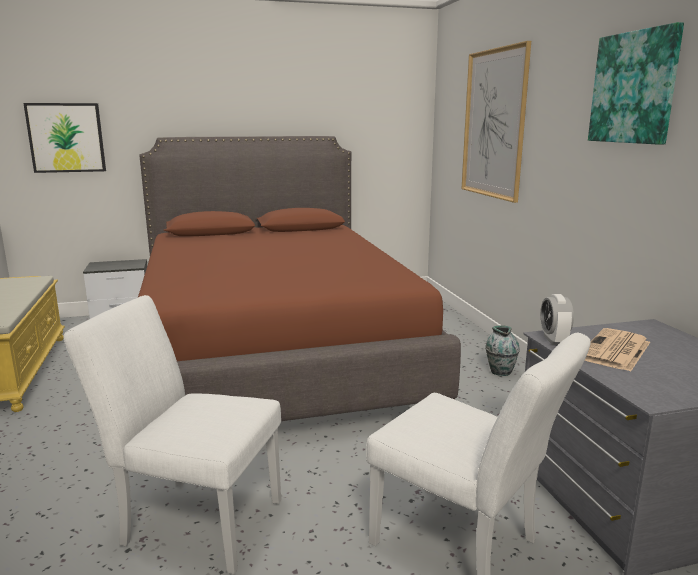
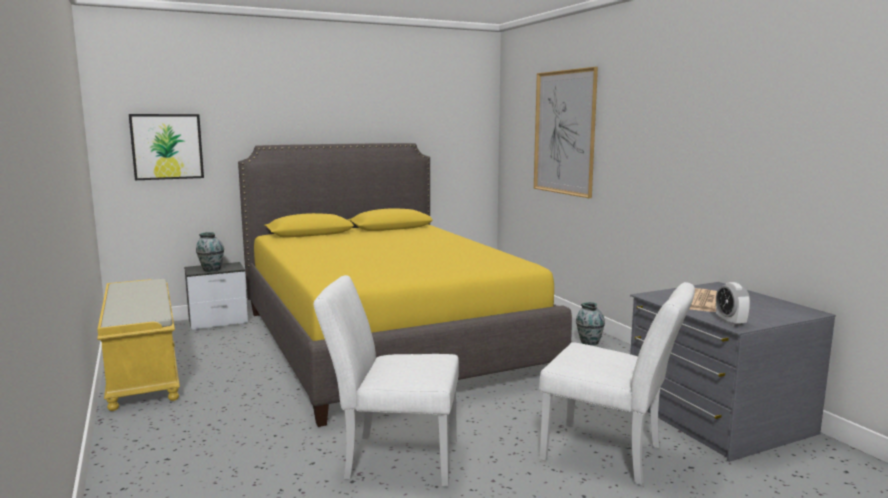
camera: 10 degrees left, 5 degrees down
(111, 267) = (211, 269): none -> vase
(274, 353) = (386, 341): brown bed -> yellow bed
(554, 340) = (655, 297): alarm clock -> alarm clock (730, 322)
(634, 88) = (689, 108): picture -> none

